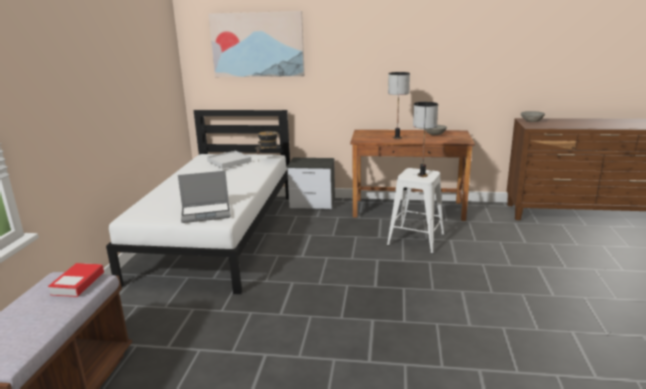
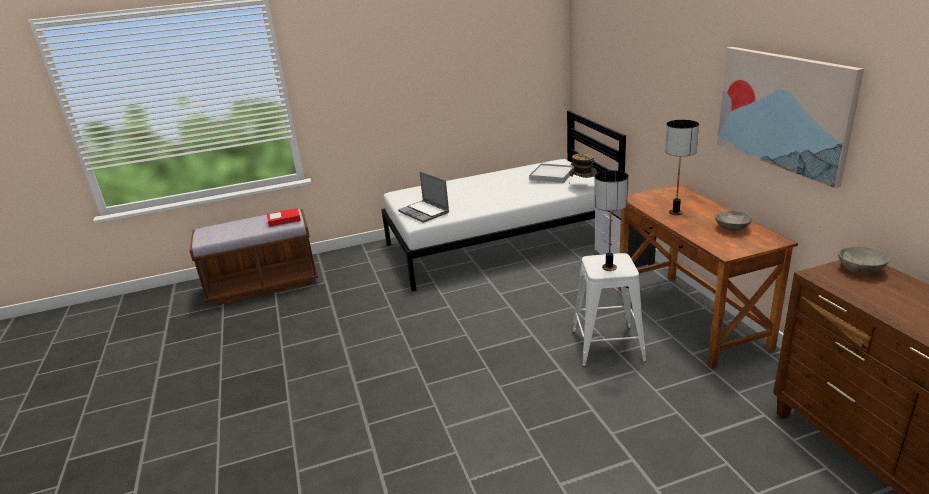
camera: 65 degrees right, 5 degrees up
(257, 44) = (615, 49): picture -> picture (783, 111)

